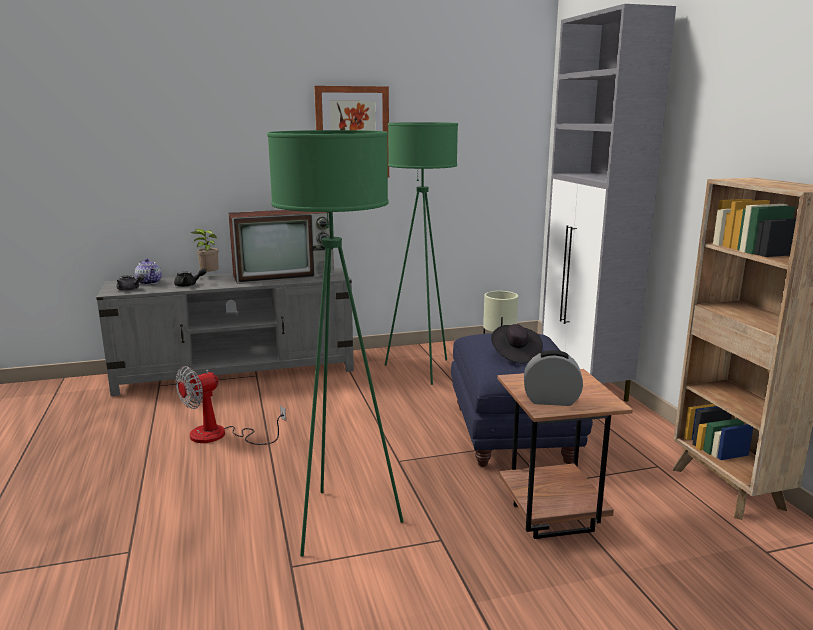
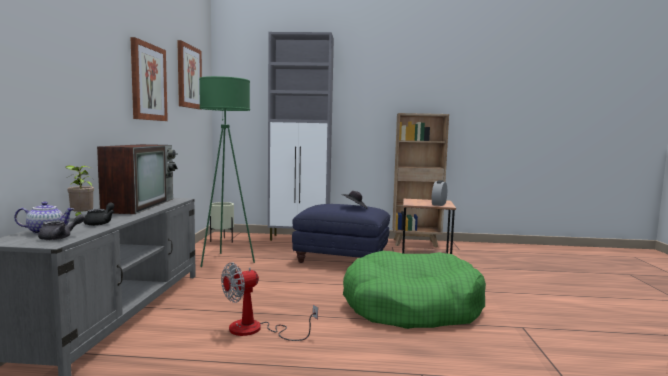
camera: 70 degrees left, 10 degrees down
(220, 436) = (256, 330): fan -> fan turned 75 degrees clockwise
(341, 522) = (411, 306): green floor lamp -> green dog bed
(464, 110) = (189, 77): none -> picture

